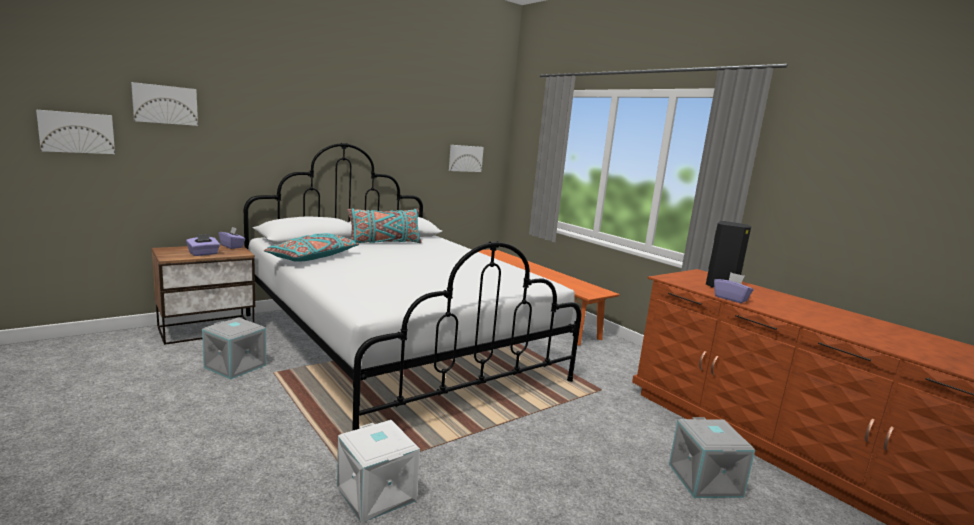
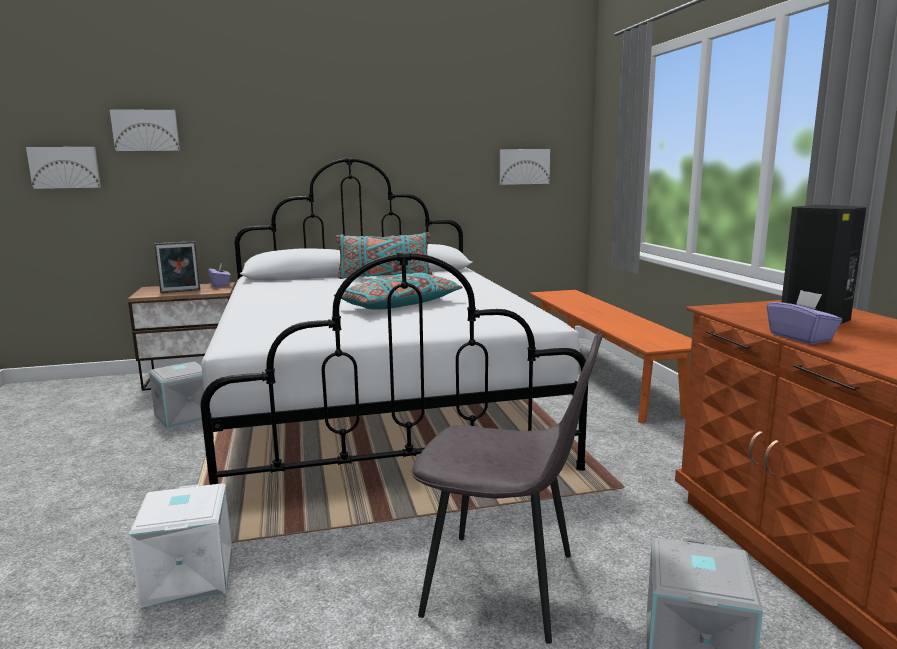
camera: 25 degrees right, 0 degrees up
(203, 254) = (180, 291): purple tissue box -> picture frame
(313, 257) = (271, 292): turquoise pillow -> turquoise pillow (399, 305)
(585, 461) = (505, 585): none -> grey chair

